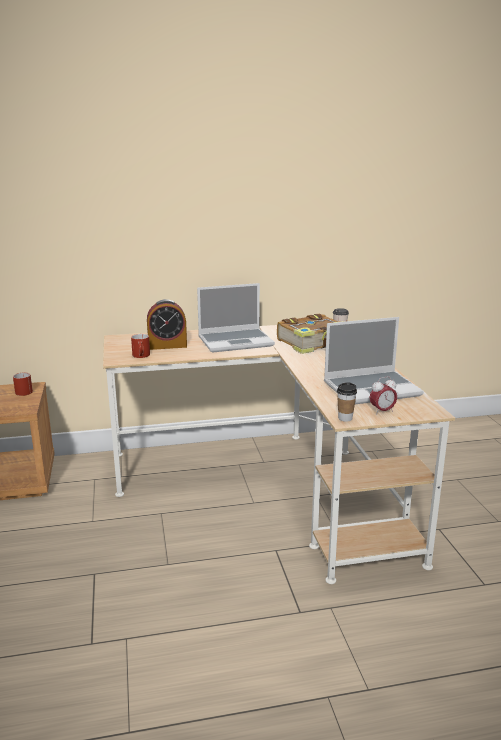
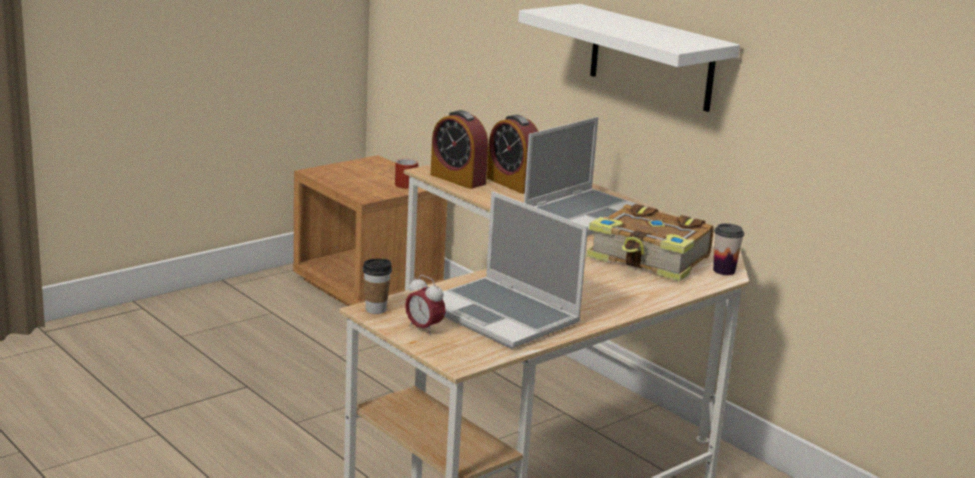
camera: 60 degrees right, 0 degrees up
(142, 356) = (458, 179): red mug -> alarm clock
(217, 241) = (651, 58): none -> white shelf
(236, 341) = (585, 214): laptop -> laptop turned 90 degrees counterclockwise

